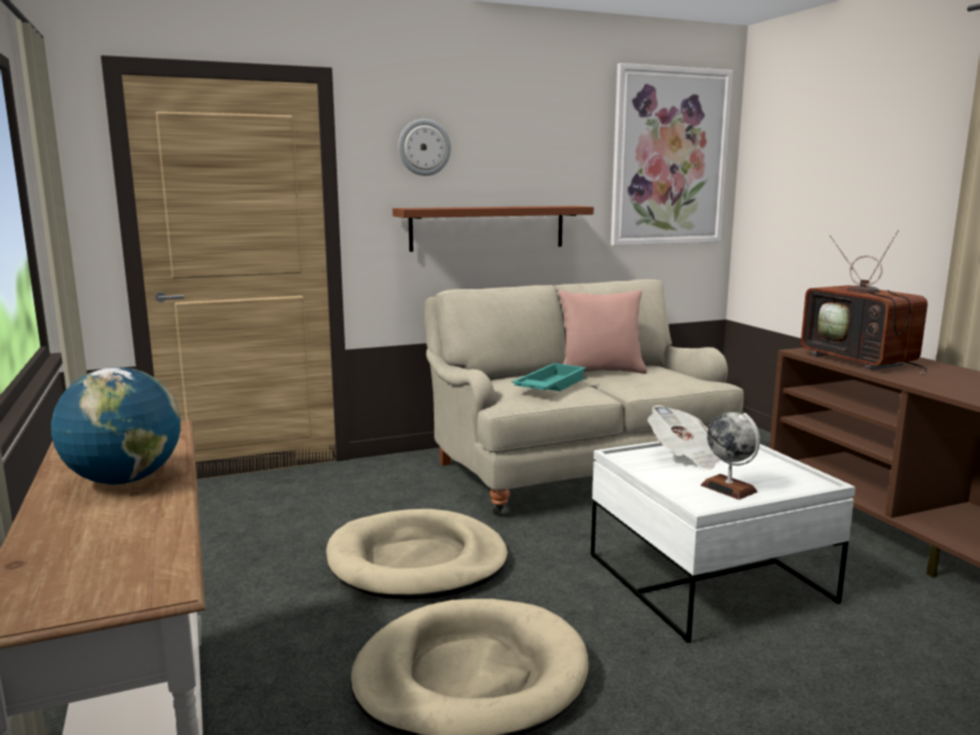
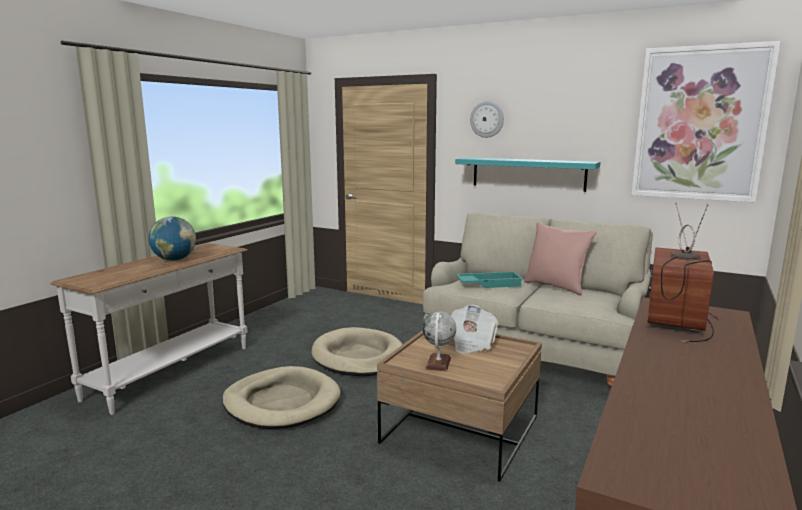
camera: 50 degrees right, 0 degrees up
(488, 228) = (528, 174): brown shelf -> turquoise shelf
(707, 578) = (461, 429): white coffee table -> brown coffee table

